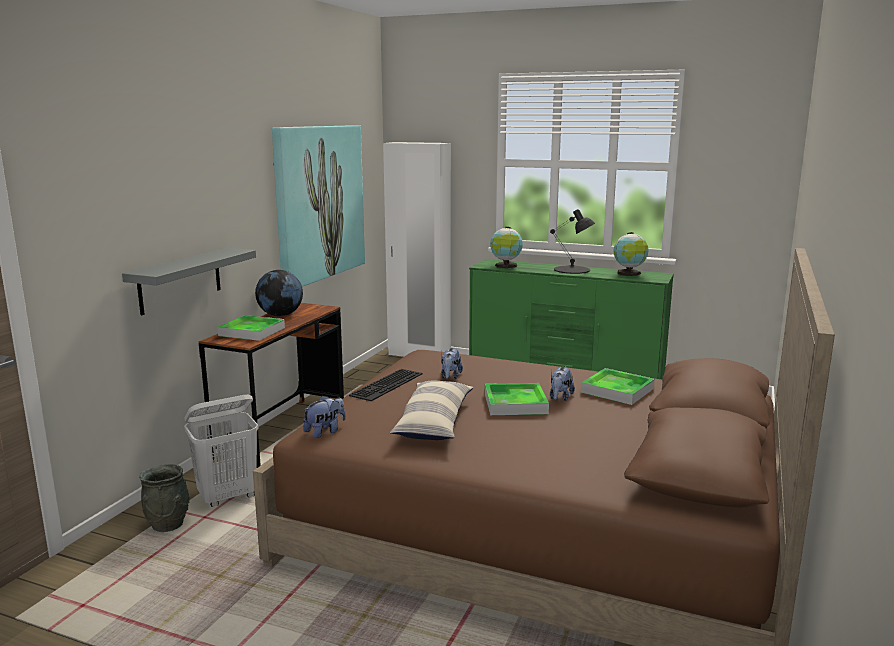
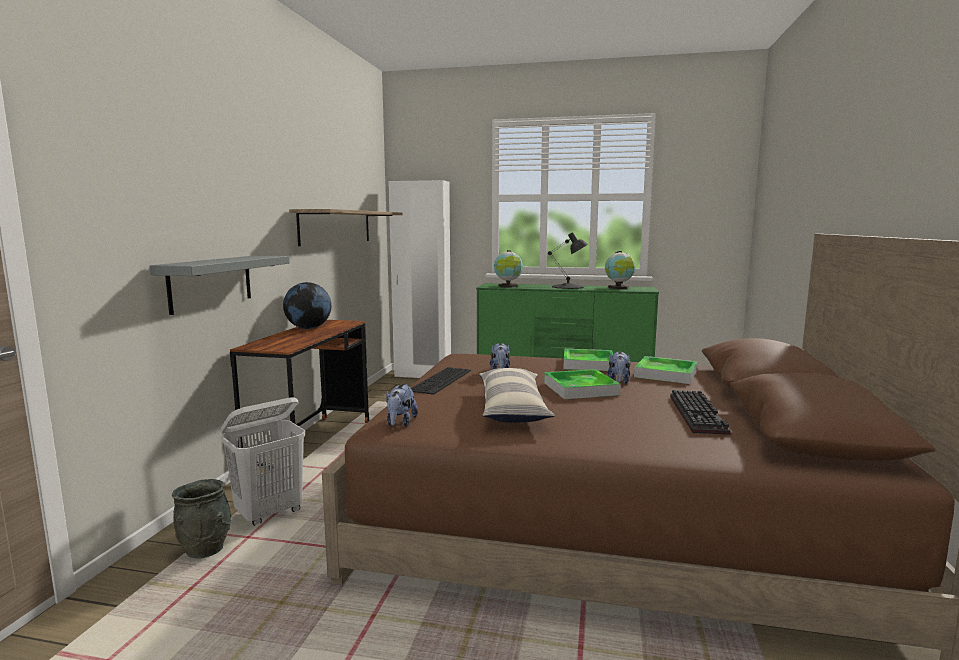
camera: 10 degrees left, 5 degrees down
(252, 331) = (285, 340): tray -> tray (588, 364)
(319, 203) = (336, 227): picture -> shelf
(325, 431) = (400, 423): plush toy -> plush toy turned 150 degrees clockwise
(608, 443) = (700, 415): none -> keyboard

